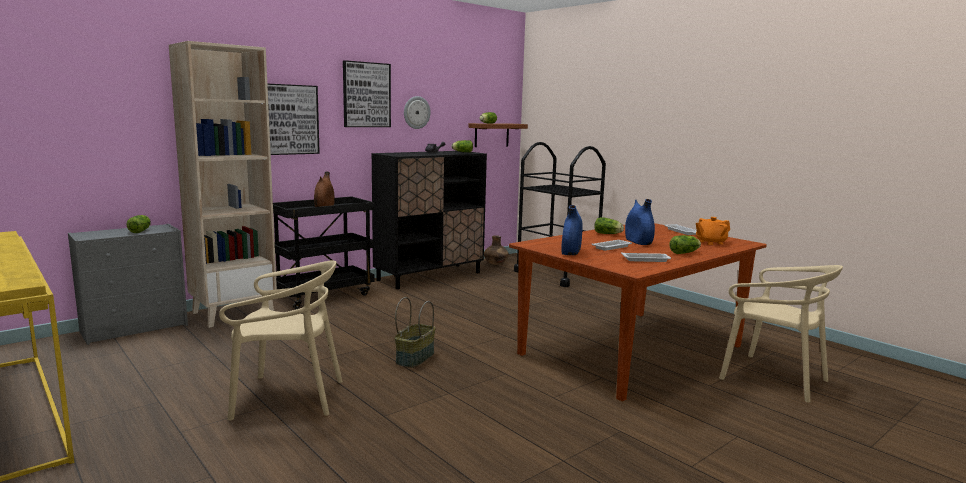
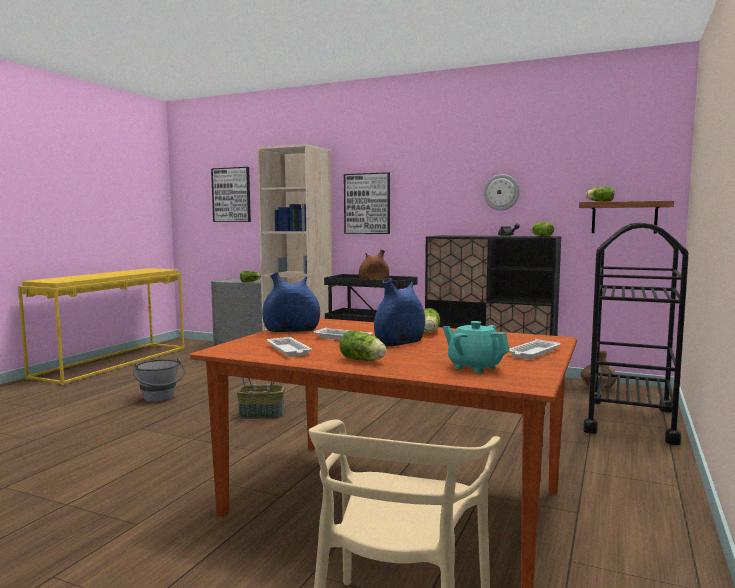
camera: 65 degrees right, 5 degrees down
(288, 397) = (160, 400): beige chair -> grey bucket
(366, 95) = (440, 177): picture -> picture (231, 195)
(710, 242) = (474, 367): orange teapot -> turquoise teapot

